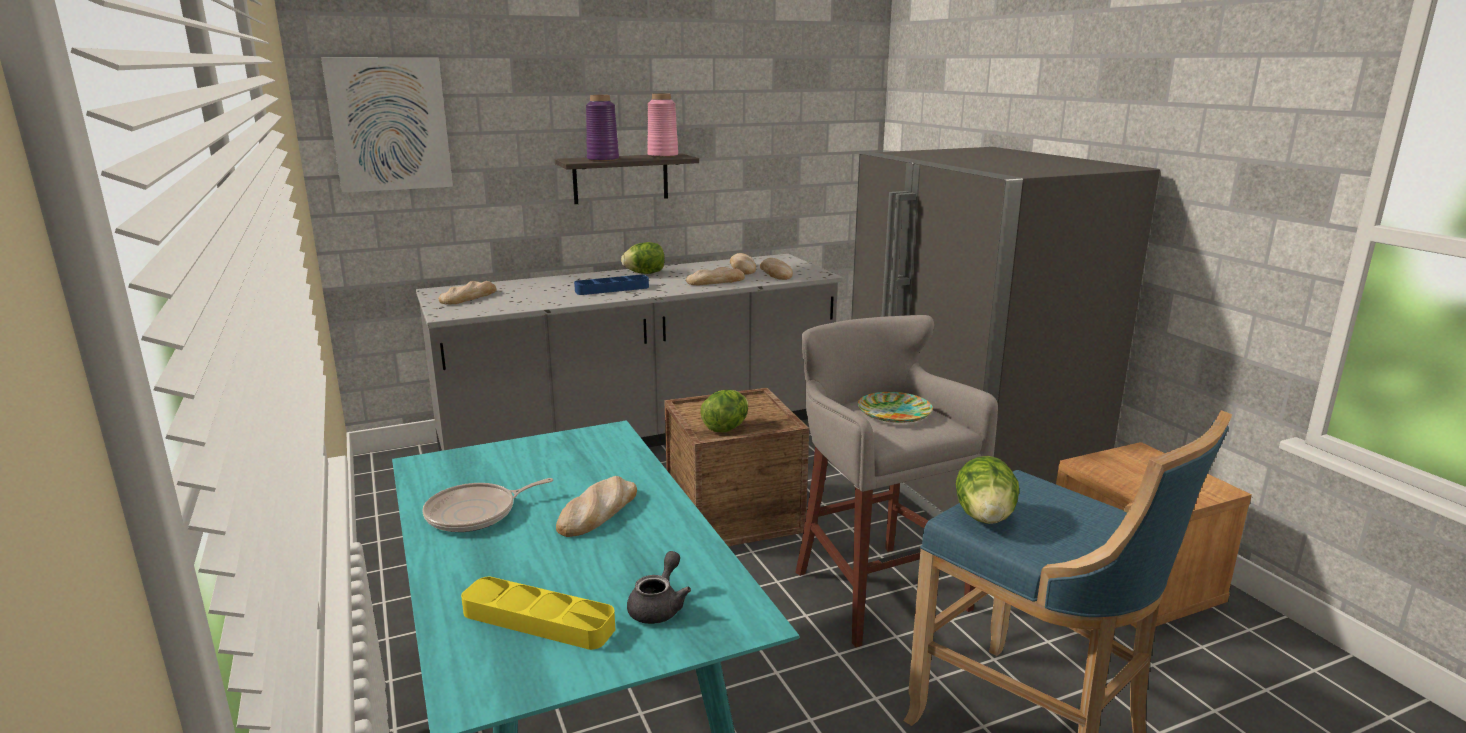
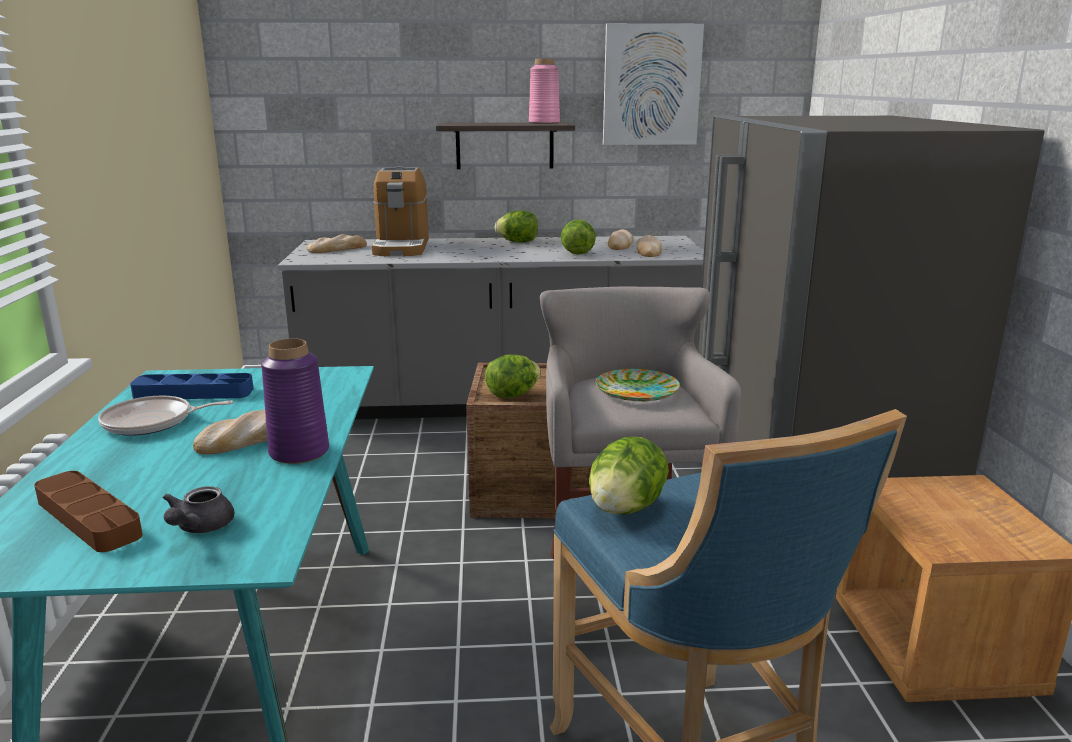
camera: 20 degrees right, 0 degrees up
(389, 124) = (286, 84): picture -> picture (651, 85)
(534, 289) = (401, 247): none -> coffee machine
(538, 620) = (88, 518): yellow tray -> brown tray
(603, 159) = (479, 124): purple vase -> purple vase (299, 452)
(612, 289) = (470, 252): blue tray -> blue tray (193, 393)
(659, 606) = (199, 528): grey teapot -> grey teapot turned 150 degrees clockwise
(715, 281) = (577, 253): bread -> lettuce

